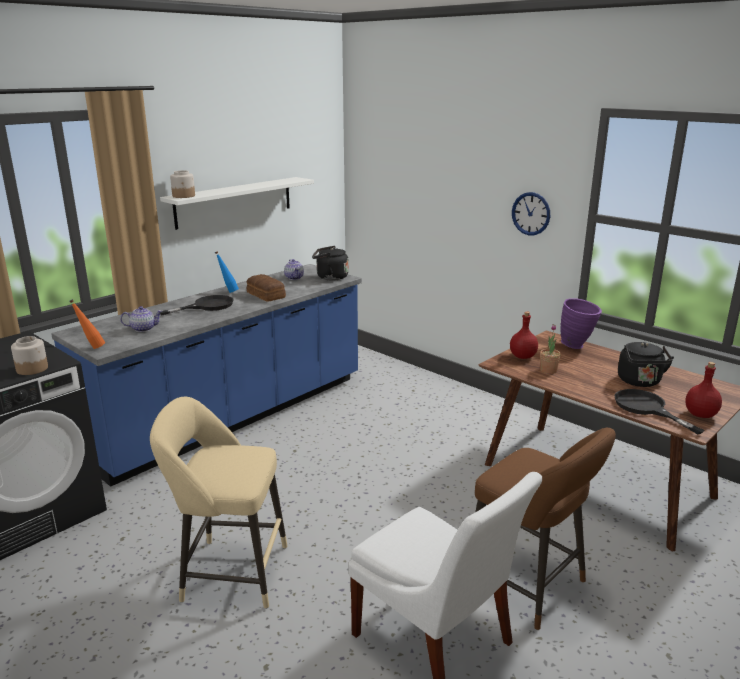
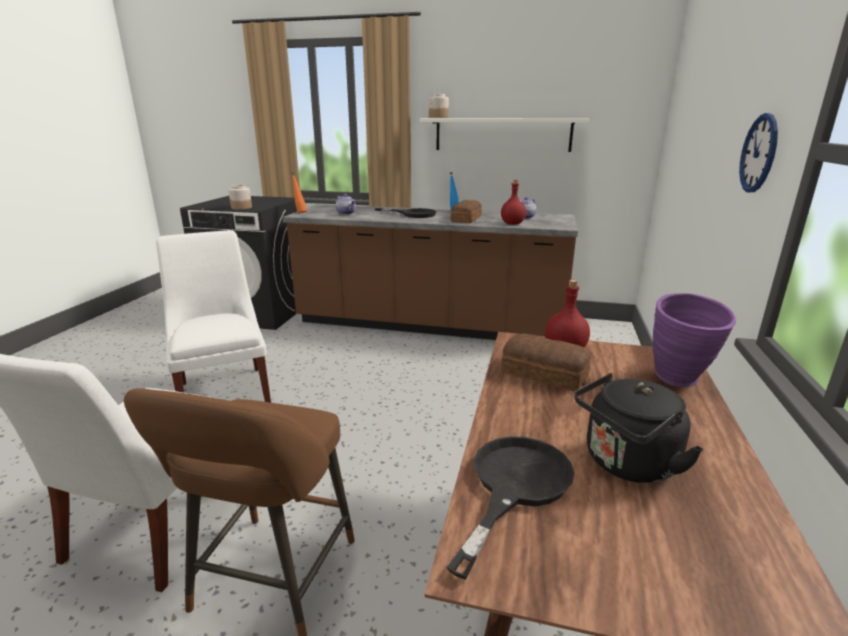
camera: 60 degrees right, 0 degrees up
(228, 572) = (225, 392): beige stool -> white chair
(234, 417) = (429, 325): blue counter -> brown counter
(330, 277) = (552, 224): black kettle -> none
(548, 370) = (545, 374): potted plant -> bread
(701, 415) = (567, 572): red bottle -> red bottle (512, 224)

